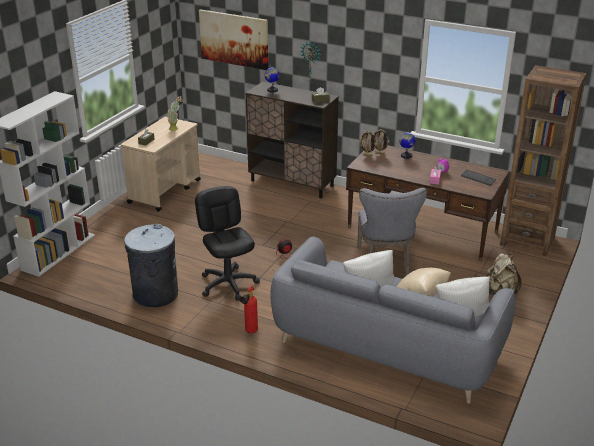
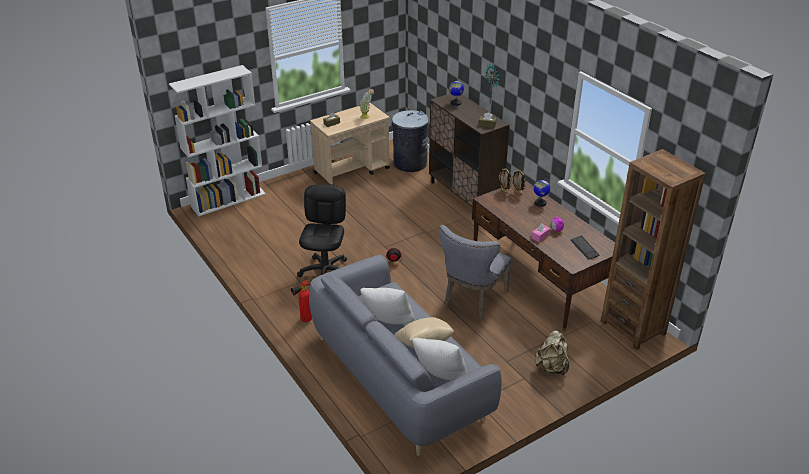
camera: 30 degrees right, 5 degrees up
(155, 294) = (264, 261): grey trash can -> grey trash can (409, 163)
(234, 39) = (441, 45): picture -> none

